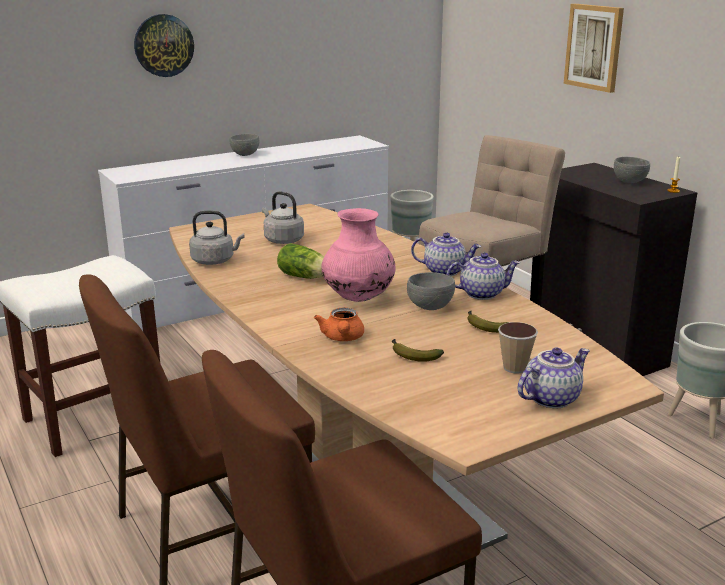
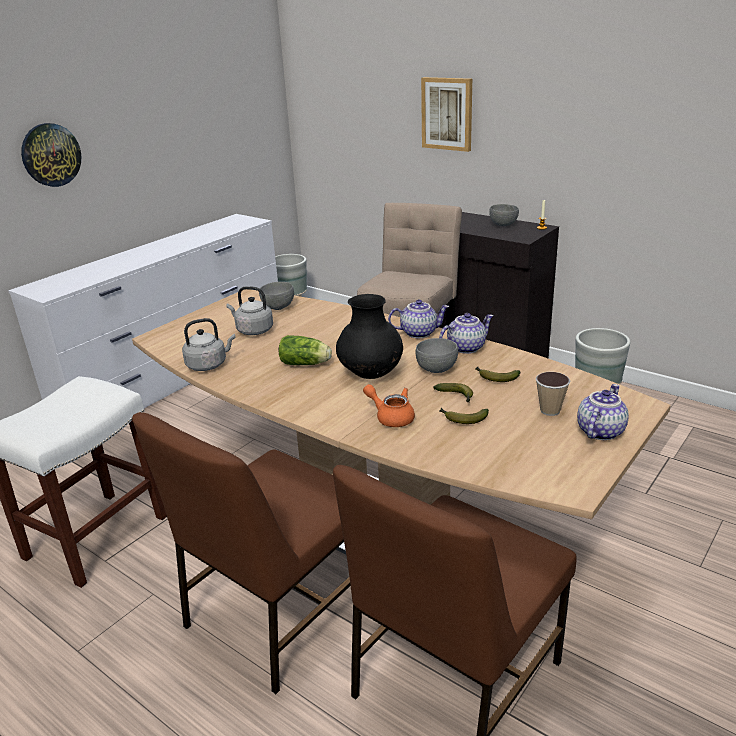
camera: 20 degrees left, 5 degrees up
(245, 154) = (147, 249): grey bowl -> grey bowl (279, 307)
(342, 338) = (391, 417): orange teapot -> orange teapot turned 150 degrees clockwise
(358, 298) = (371, 375): pink vase -> black vase
(426, 335) = (456, 397): none -> banana

